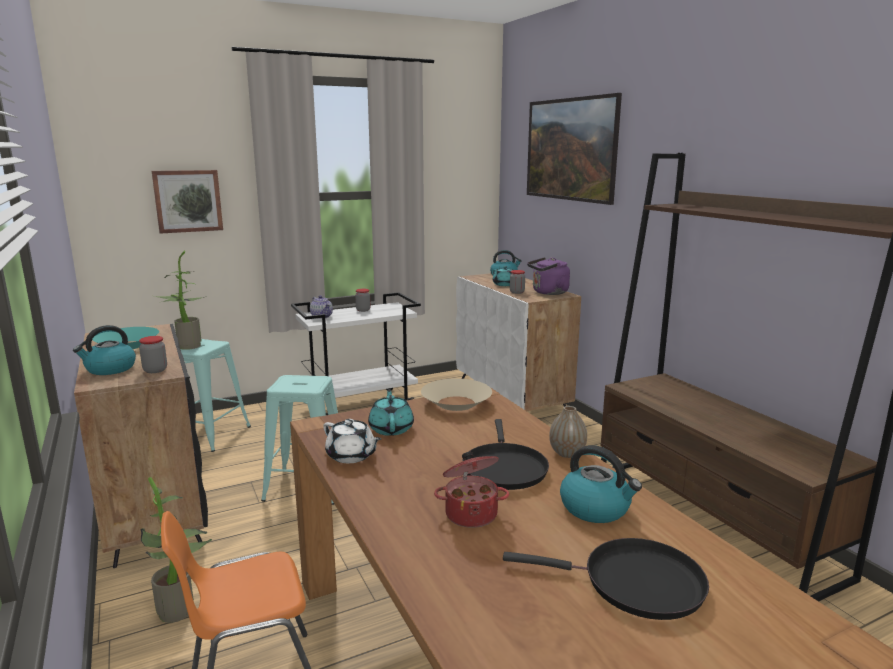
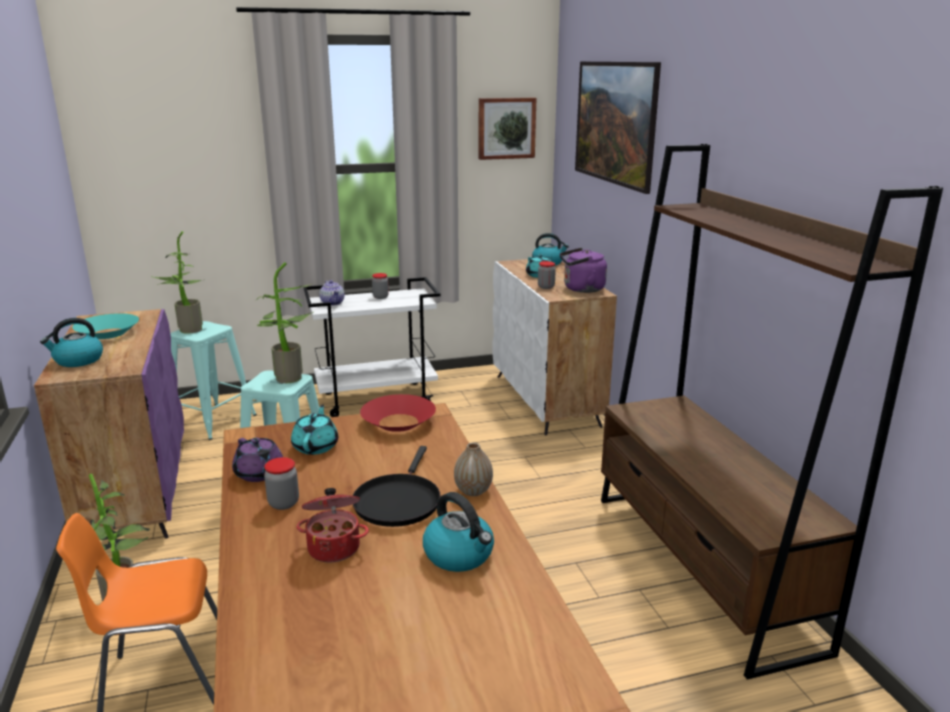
camera: 10 degrees right, 5 degrees up
(154, 506) = (136, 492): black cabinet -> purple cabinet
(155, 370) = (118, 365): jar -> jar (283, 503)
(188, 201) = (195, 174): picture -> picture (506, 128)
(310, 381) = (288, 380): none -> potted plant
(351, 456) = (259, 474): white teapot -> purple teapot
(456, 403) = (398, 422): beige bowl -> red bowl
(635, 583) = (441, 637): black frying pan -> none

